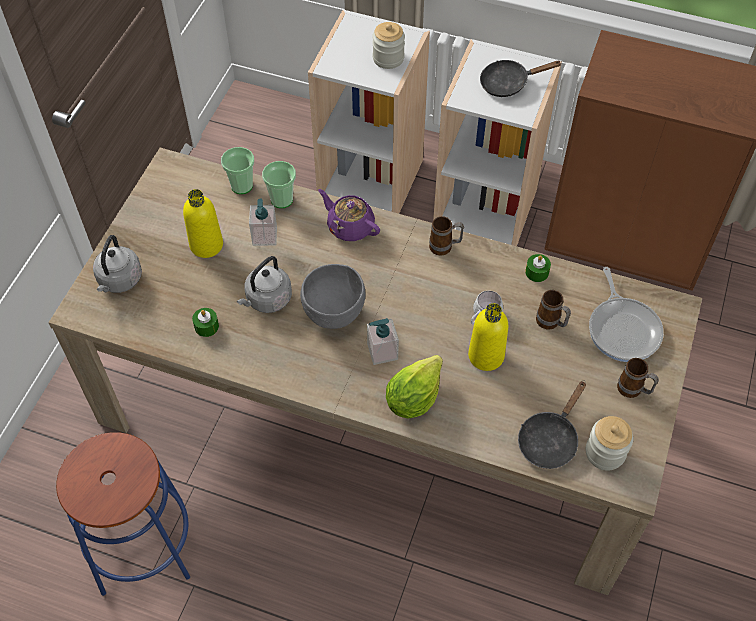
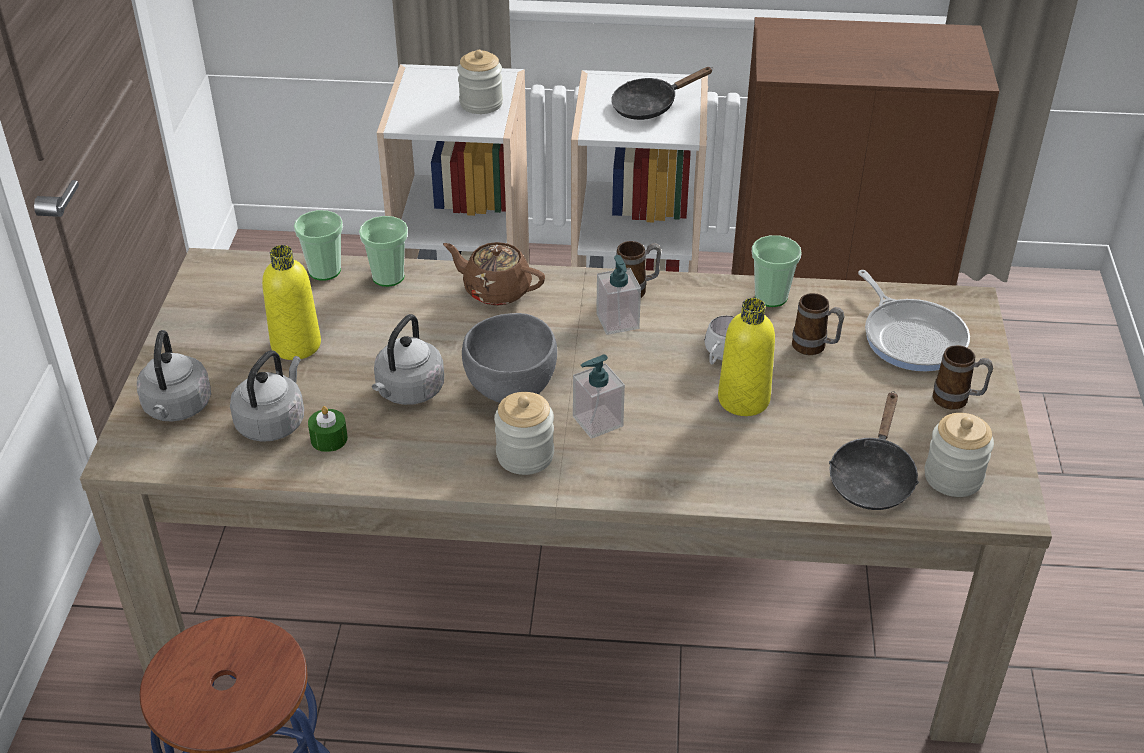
camera: 15 degrees left, 15 degrees down
(175, 305) = (273, 422): none -> grey kettle
(264, 236) = (378, 321): soap dispenser -> soap dispenser (617, 321)
(326, 368) = (525, 455): none -> jar
(350, 226) = (496, 290): purple teapot -> brown teapot
(413, 398) = (663, 466): lettuce -> none
(537, 272) = (771, 297): green candle -> cup

